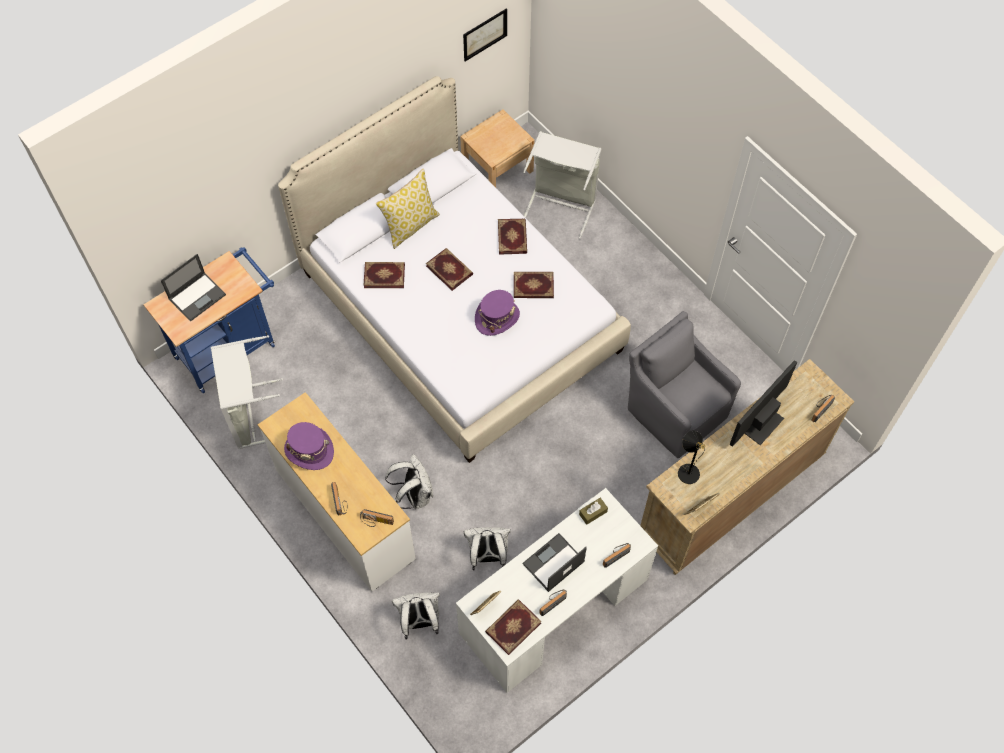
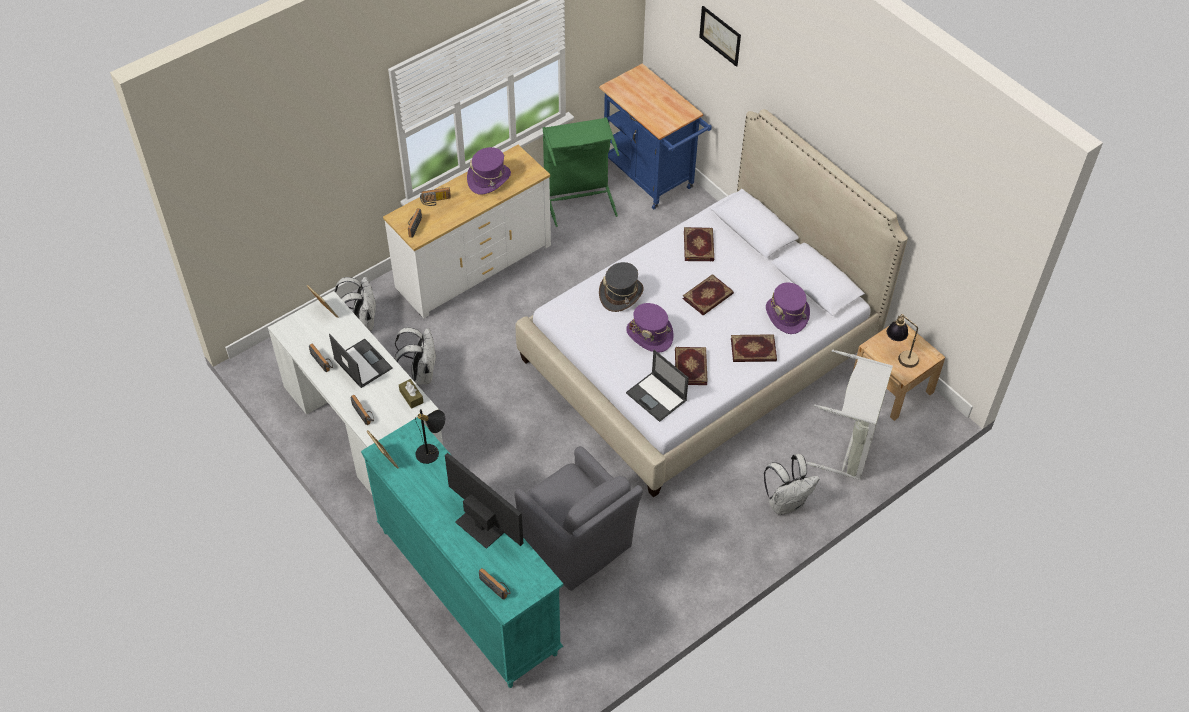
camera: 90 degrees right, 10 degrees down
(197, 296) = (651, 96): laptop -> laptop (657, 397)
(252, 415) = (579, 197): grey laundry basket -> green laundry basket
(410, 225) = (762, 265): pillow -> none
(414, 495) = (489, 317): white backpack -> white backpack (786, 503)
(447, 341) = (621, 294): none -> grey hat
(471, 210) = (787, 315): none -> purple hat
(485, 34) = (959, 250): picture -> picture (720, 35)
(502, 139) = (900, 356): none -> table lamp
(512, 627) = (303, 331): book -> none
(675, 410) = (577, 544): grey armchair -> grey armchair turned 90 degrees clockwise
(729, 497) = (467, 590): beige dresser -> turquoise dresser

